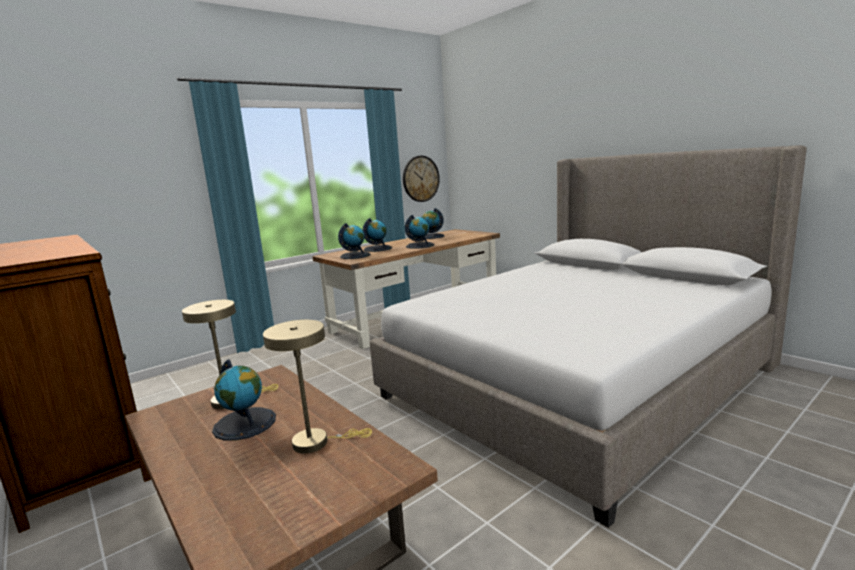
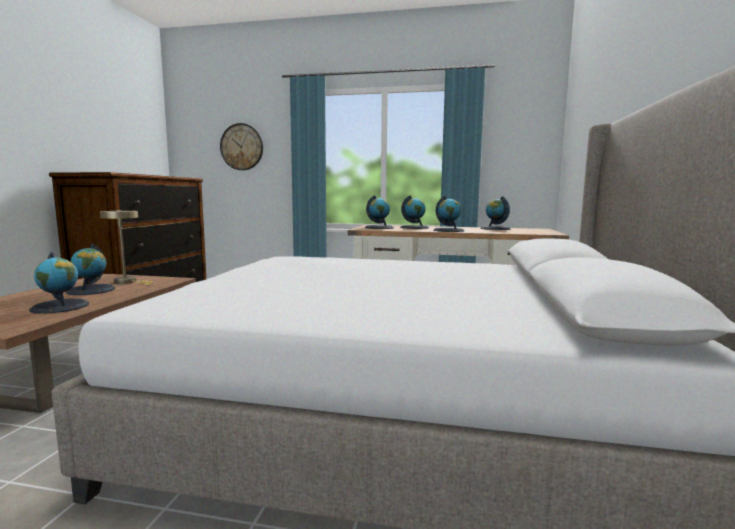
camera: 50 degrees right, 5 degrees down
(317, 442) = (60, 306): beige table lamp -> globe
(420, 179) = (515, 165): wall clock -> wall clock (242, 147)

